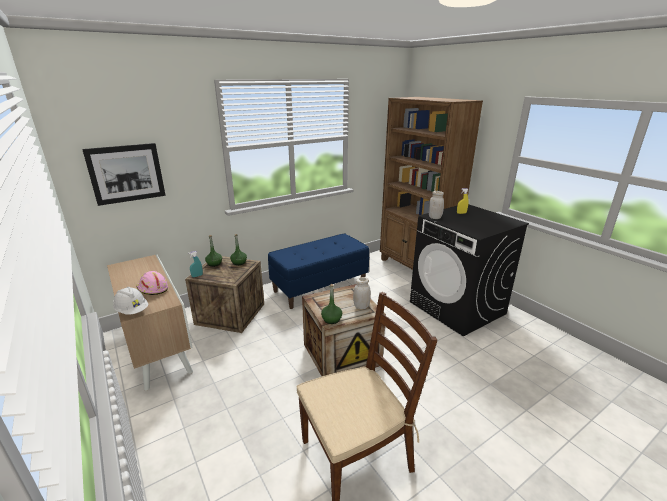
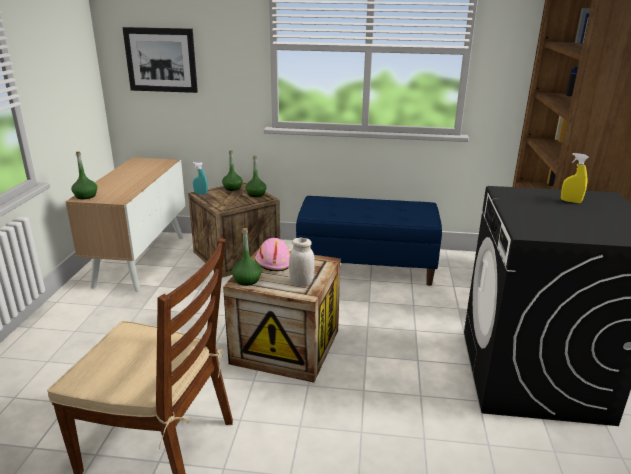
camera: 40 degrees right, 0 degrees up
(132, 311) = (86, 196): white hard hat -> green bottle
(152, 289) = (126, 185): pink hard hat -> pink hard hat (272, 262)
(435, 217) = (506, 194): white jar -> none

